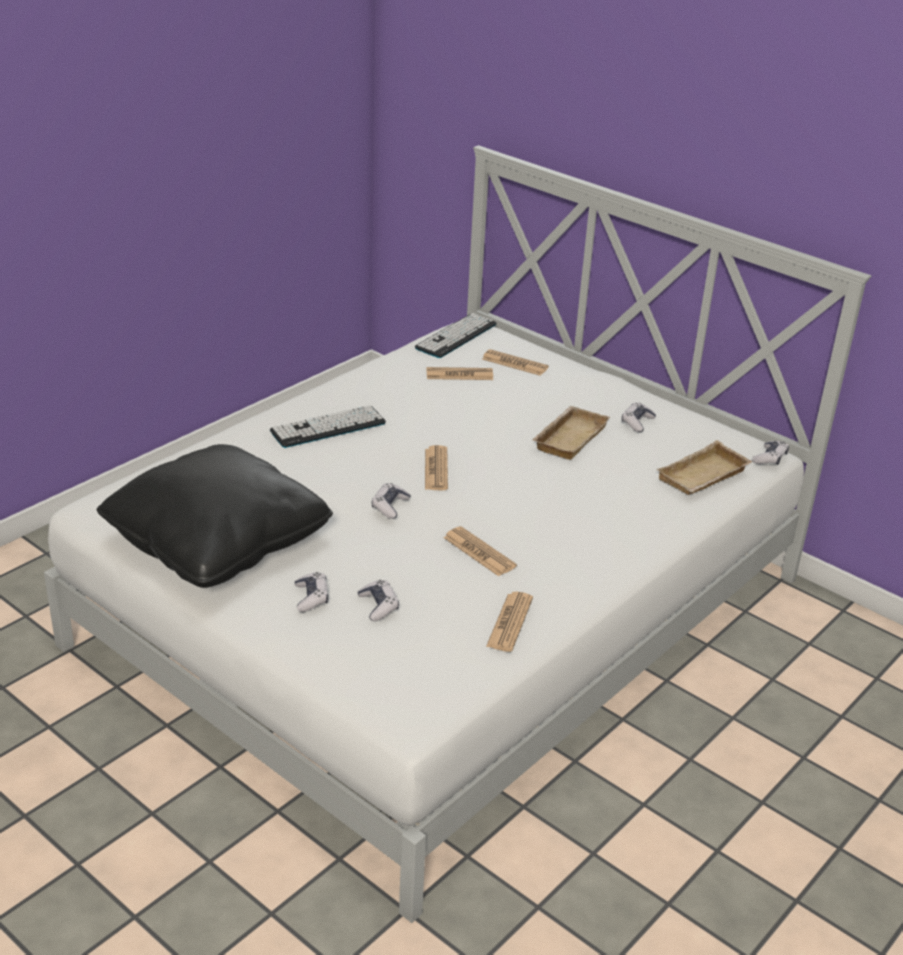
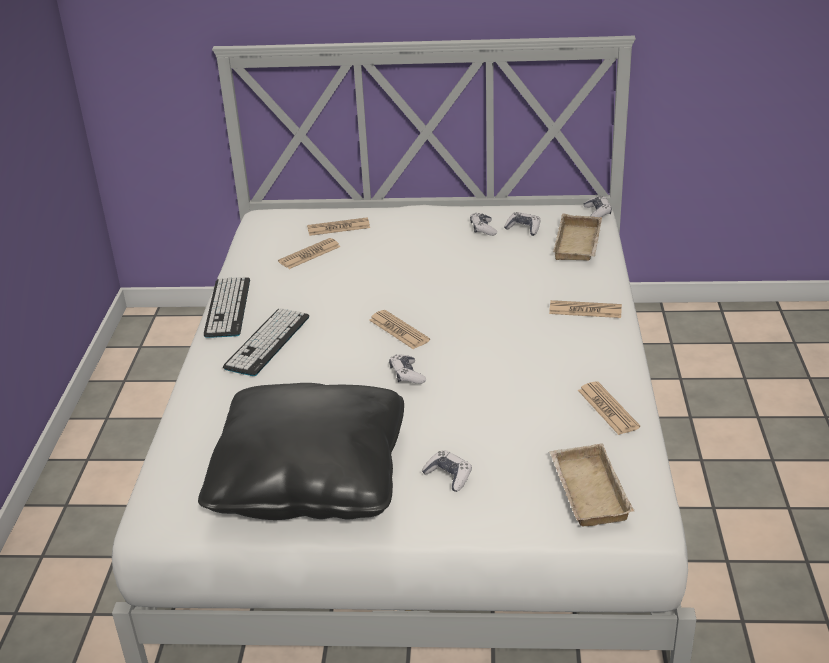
camera: 35 degrees left, 0 degrees up
(378, 606) = (505, 452): game controller -> game controller (523, 228)
(456, 336) = (264, 227): keyboard -> keyboard (228, 307)
(479, 552) = (516, 372): newspaper -> newspaper (585, 310)
(568, 437) = (454, 261): beige tray -> beige tray (586, 491)

